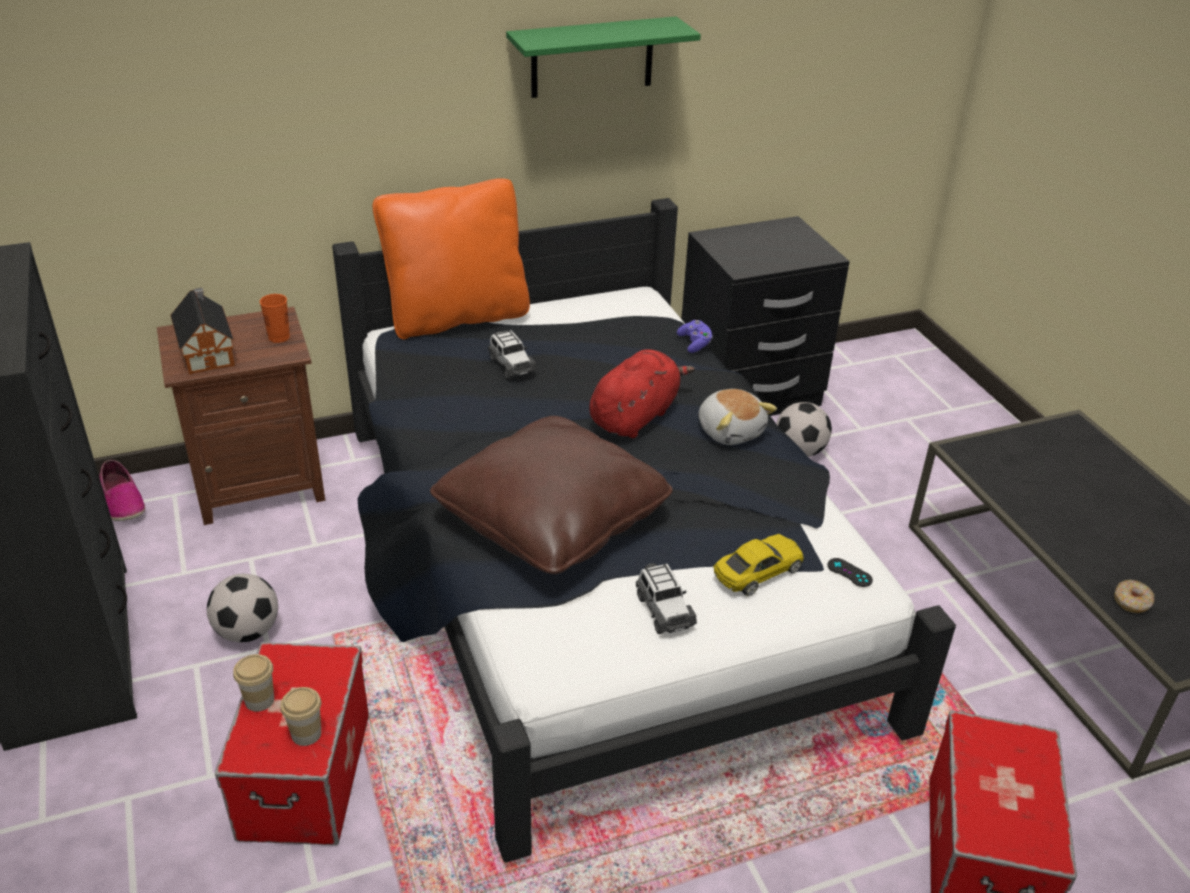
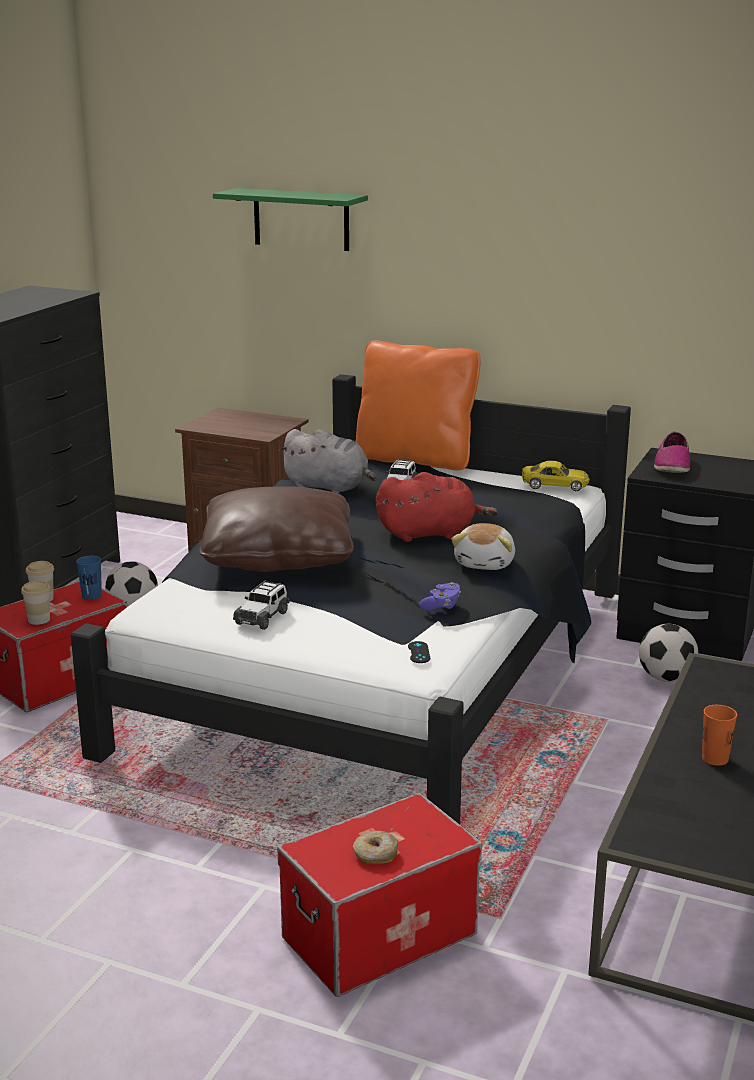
camera: 45 degrees right, 15 degrees down
(121, 502) = (165, 533): shoe -> shoe (672, 466)
(207, 351) = (222, 423): toy house -> none
(279, 337) = (271, 428): orange cup -> orange cup (715, 759)
(311, 662) = (91, 596): none -> blue cup
(444, 395) = (329, 487): none -> grey plush toy
(592, 57) = (563, 260): green shelf -> green shelf (301, 219)
(695, 343) = (559, 518): purple game controller -> purple game controller (441, 606)
(757, 571) = (356, 627): yellow toy car -> yellow toy car (554, 485)
(1131, 602) = (672, 797): donut -> donut (375, 854)

